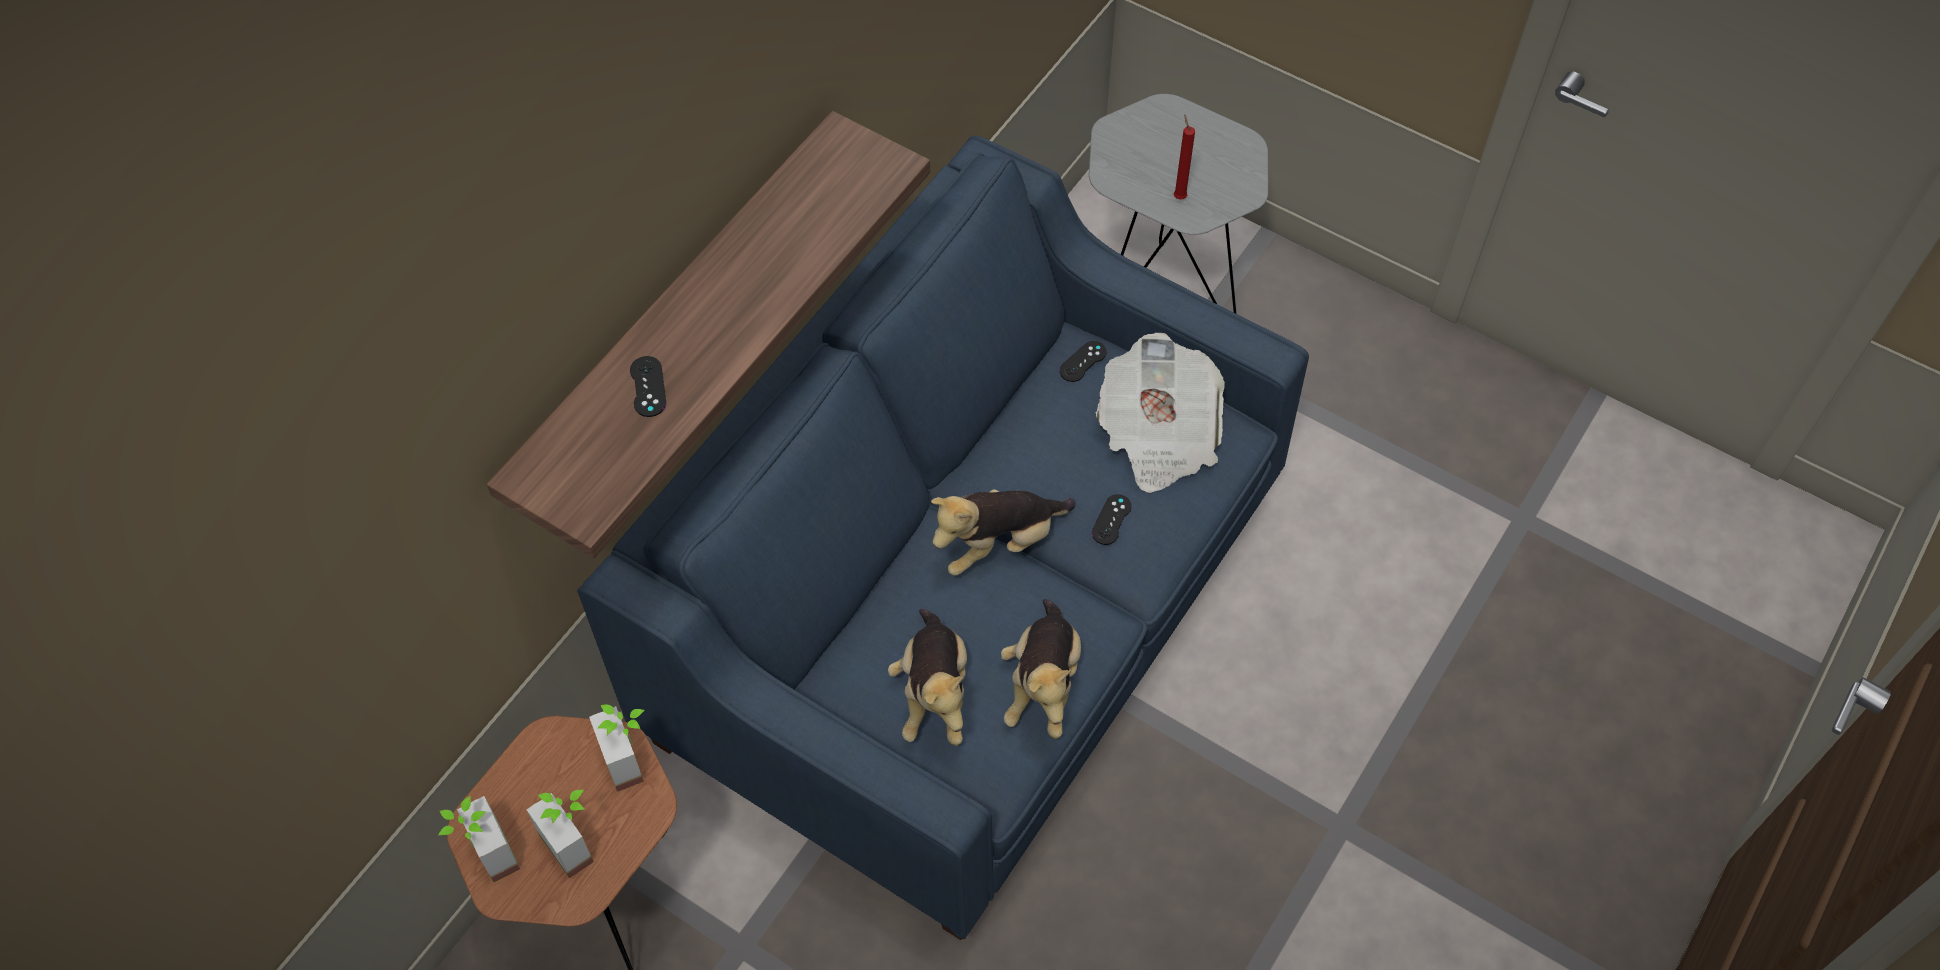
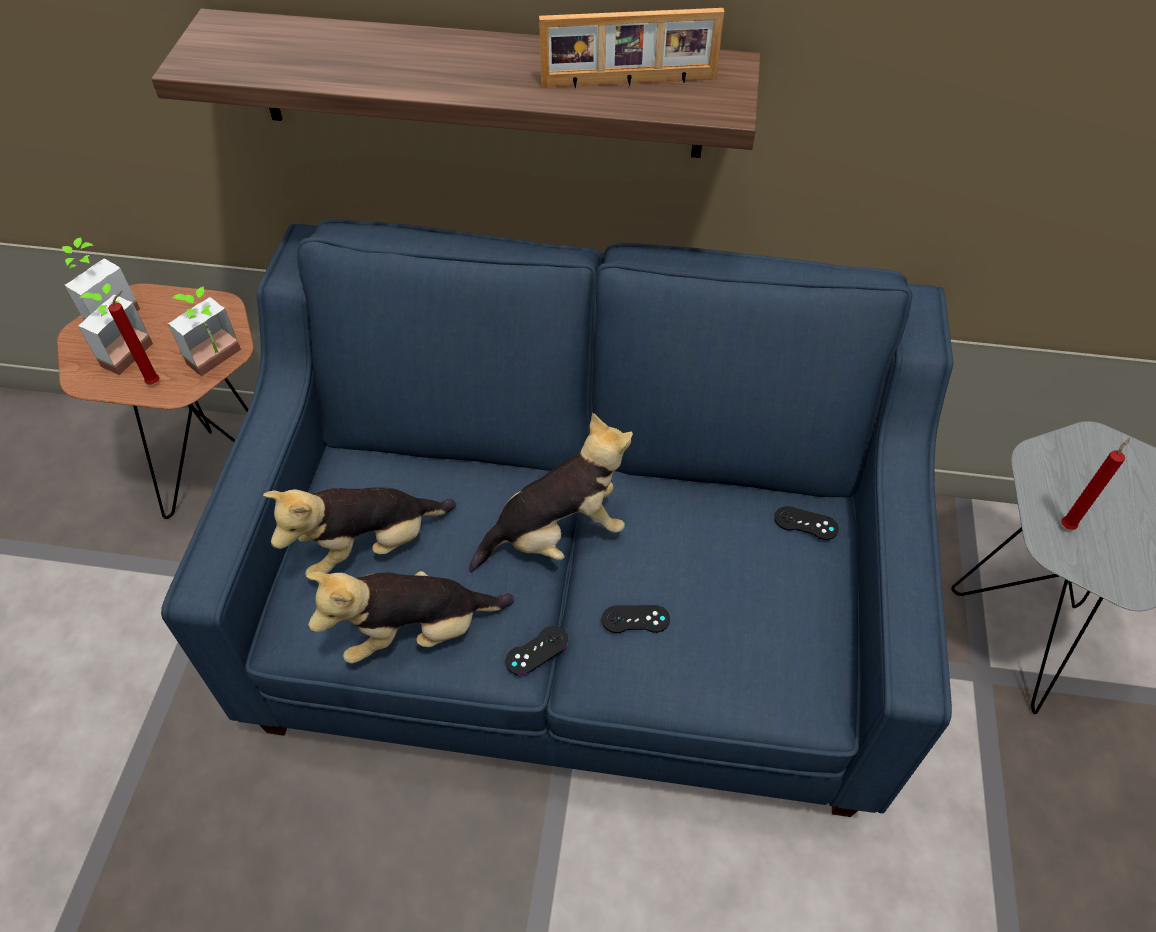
camera: 65 degrees right, 5 degrees down
(626, 827) = (156, 382): none -> red candle
(648, 387) = (347, 52): black game controller -> black game controller (537, 650)
(821, 210) = (629, 83): none -> picture frame
(998, 543) = (557, 534): plush toy -> plush toy turned 120 degrees clockwise
(1158, 435) = (763, 623): newspaper -> none

